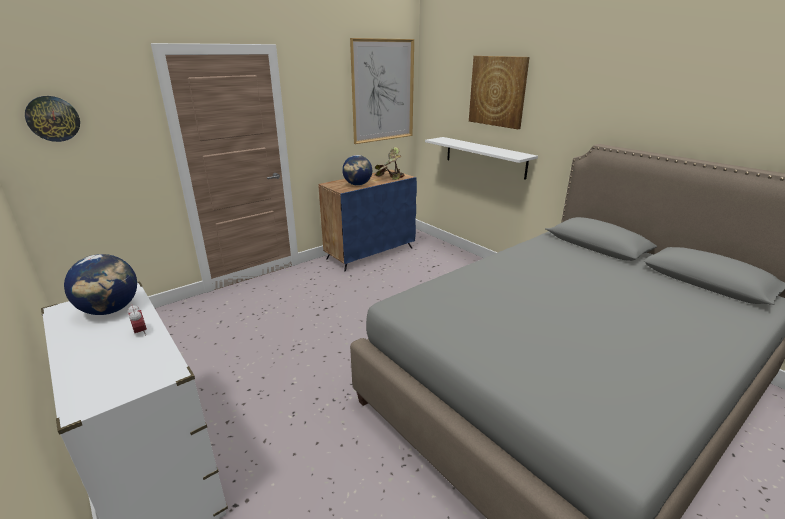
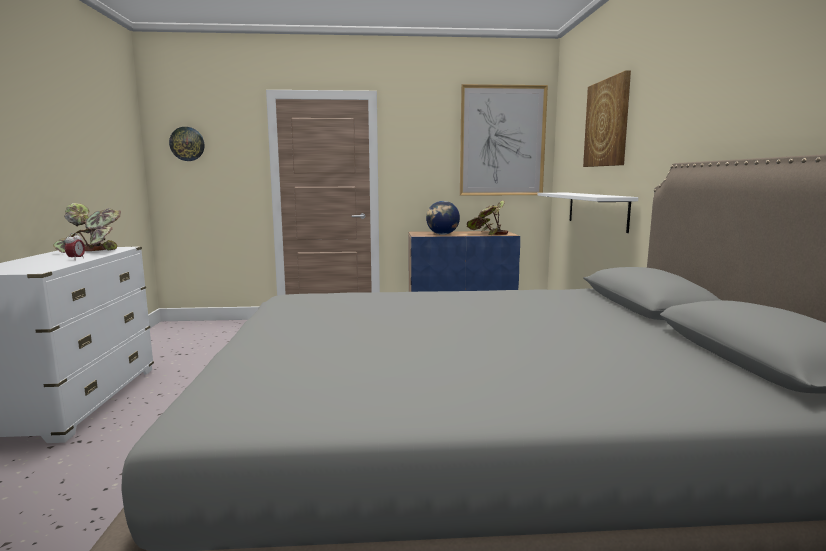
camera: 35 degrees right, 15 degrees down
(111, 310) = (93, 251): globe -> potted plant

